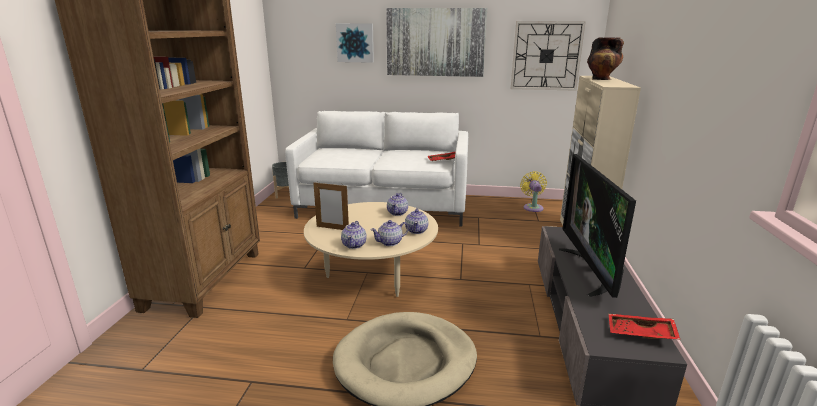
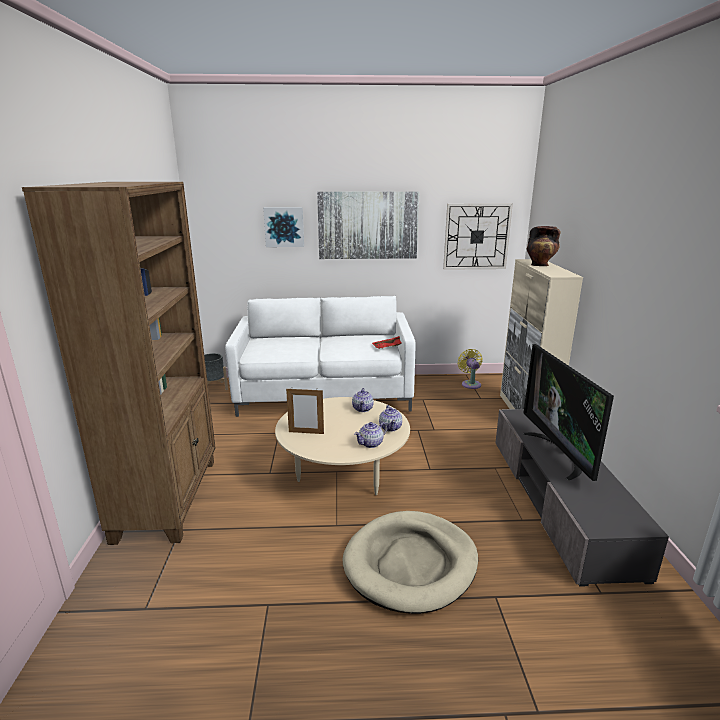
camera: 10 degrees left, 0 degrees up
(354, 245) = (337, 449): teapot -> none
(640, 334) = (623, 513): red tray -> none

